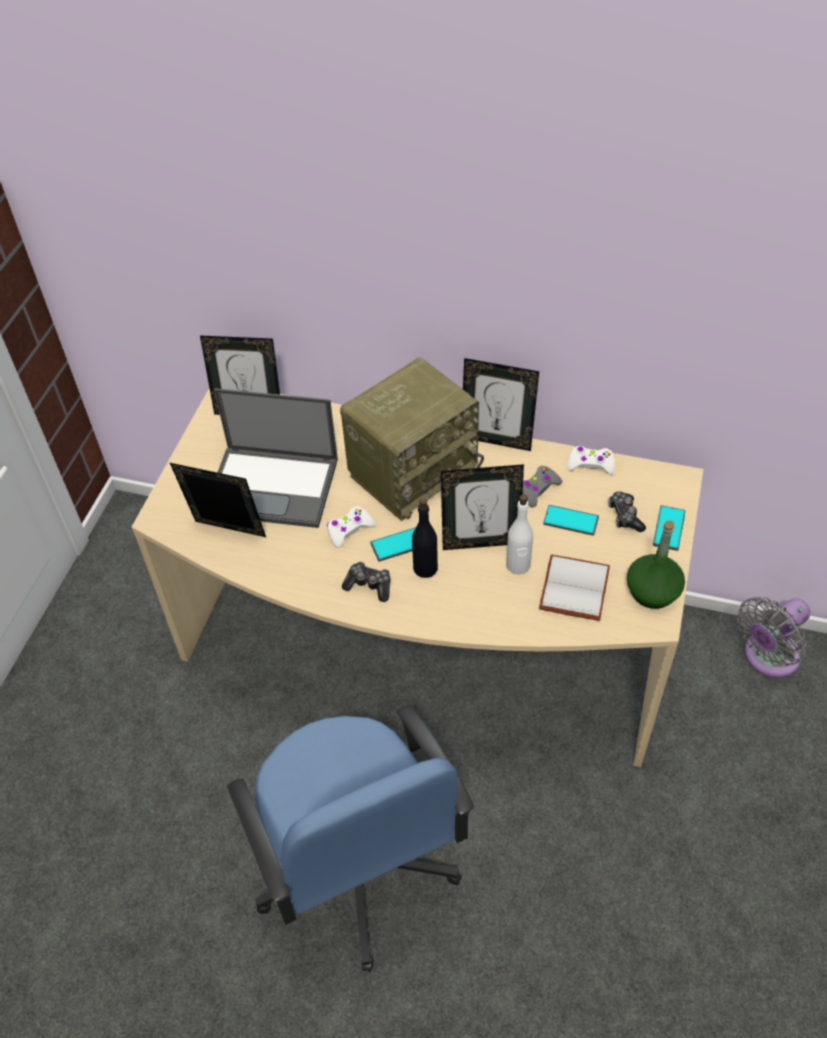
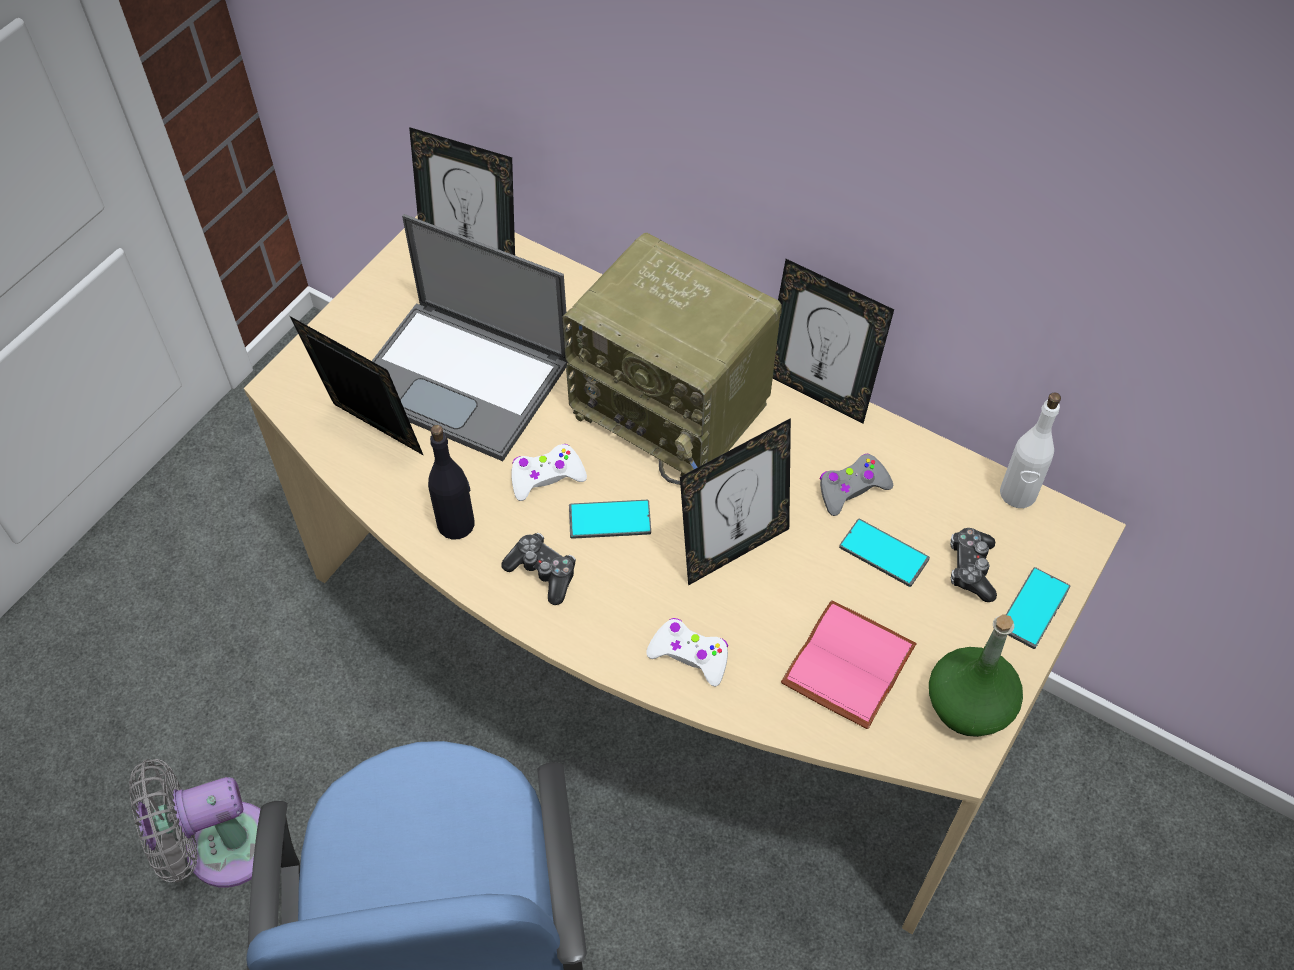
camera: 15 degrees right, 5 degrees up
(413, 470) = (674, 408): radio -> radio turned 60 degrees clockwise
(425, 568) = (636, 568): black bottle -> black bottle (456, 524)
(480, 541) = (733, 549): picture frame -> picture frame turned 45 degrees counterclockwise
(518, 565) = (776, 603): white bottle -> white bottle (1018, 494)
(572, 587) = (846, 662): white book -> pink book
(590, 464) = (948, 470): white game controller -> white game controller (689, 655)
(767, 658) = (1168, 823): grey fan -> grey fan (220, 848)

